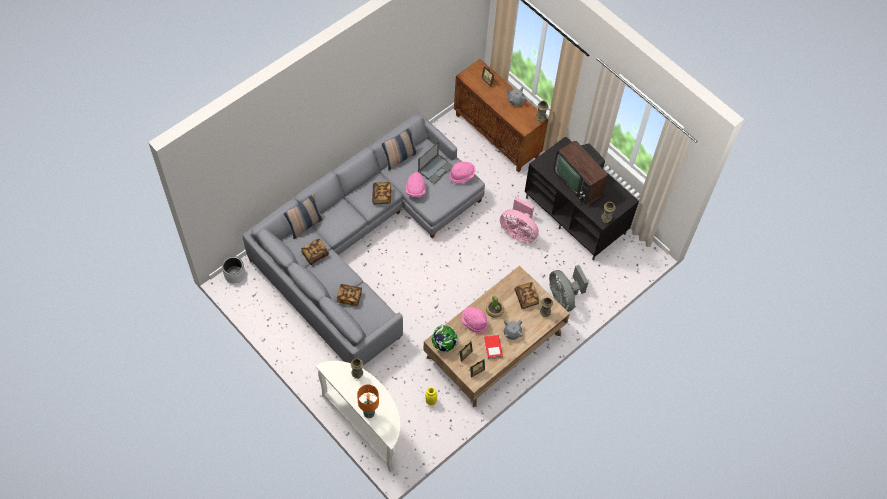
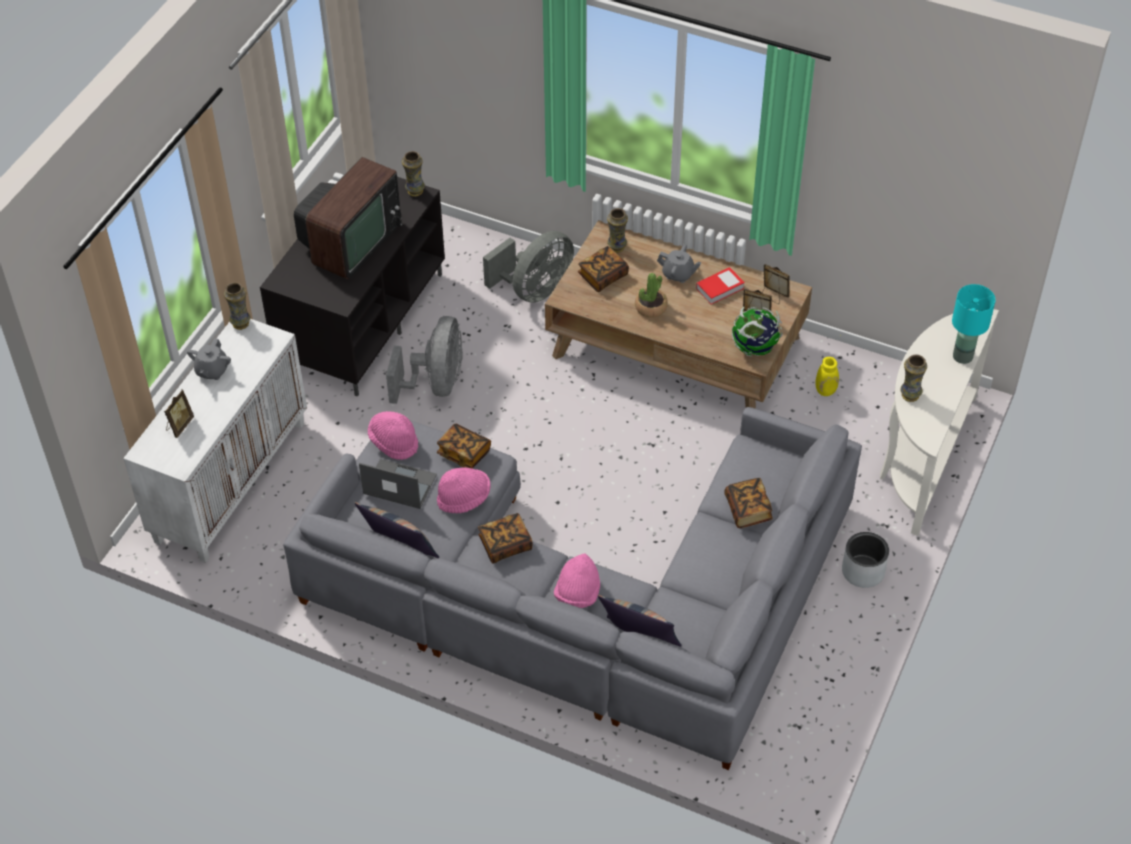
camera: 110 degrees left, 10 degrees down
(234, 274) = (774, 781): grey planter -> grey planter (863, 572)
(315, 254) = (693, 598): book -> book (464, 453)
(369, 413) = (963, 356): orange table lamp -> turquoise table lamp
(474, 322) = (689, 325): pink hat -> pink hat (578, 593)
(497, 136) = (230, 480): brown cabinet -> white cabinet
(518, 232) = (436, 384): pink fan -> grey fan

